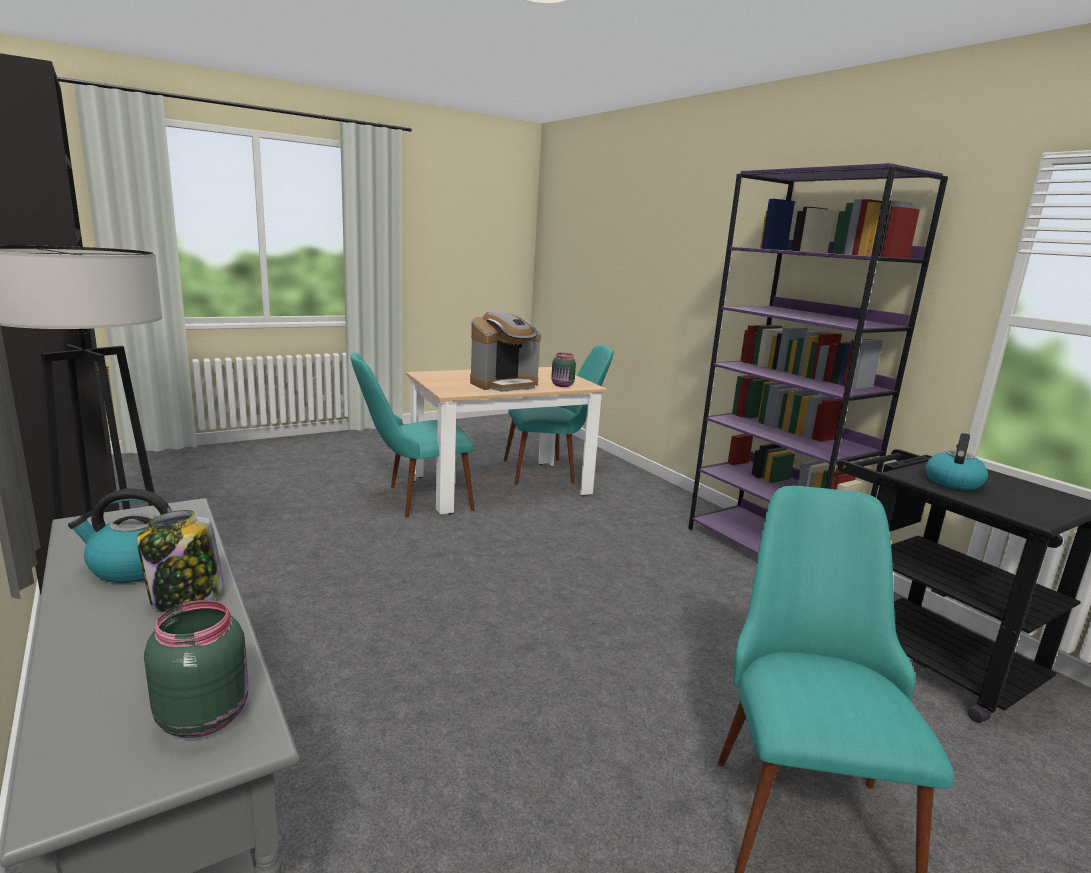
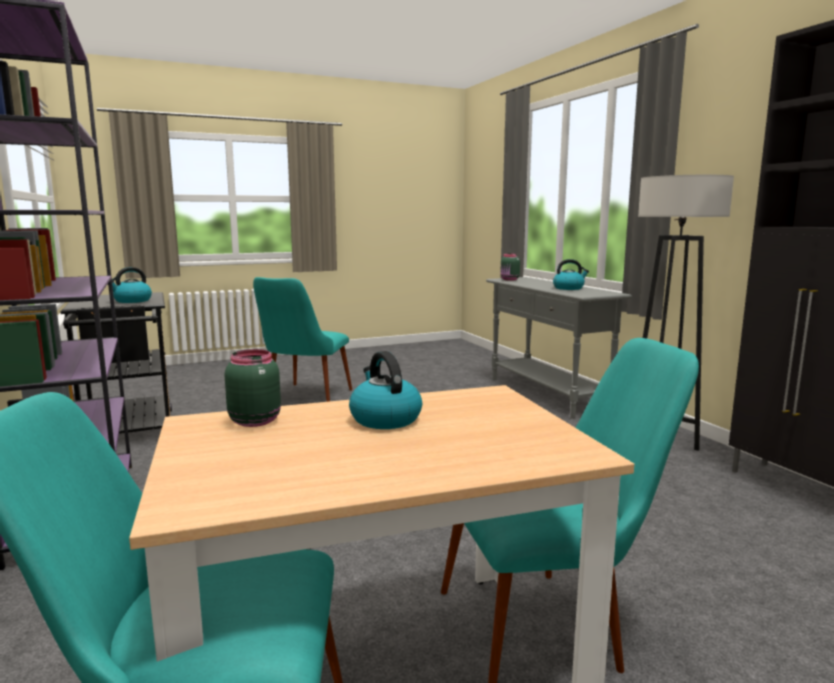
camera: 170 degrees left, 5 degrees down
(186, 598) = (540, 285): jar -> none
(504, 384) = (384, 419): coffee machine -> kettle

